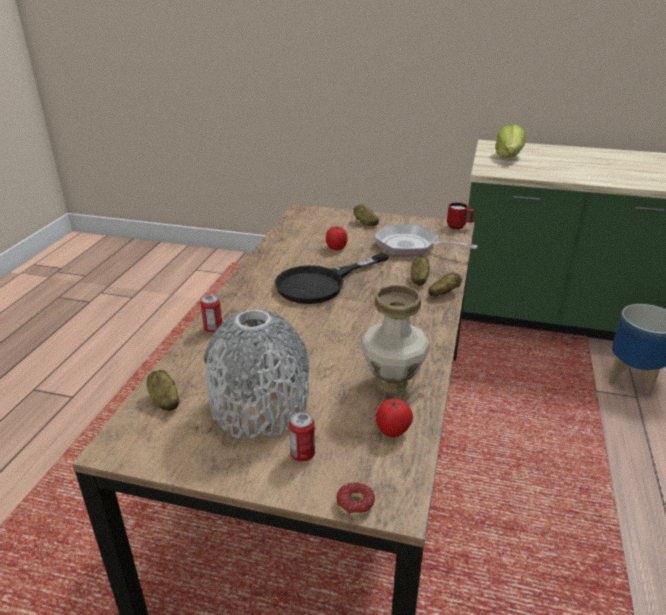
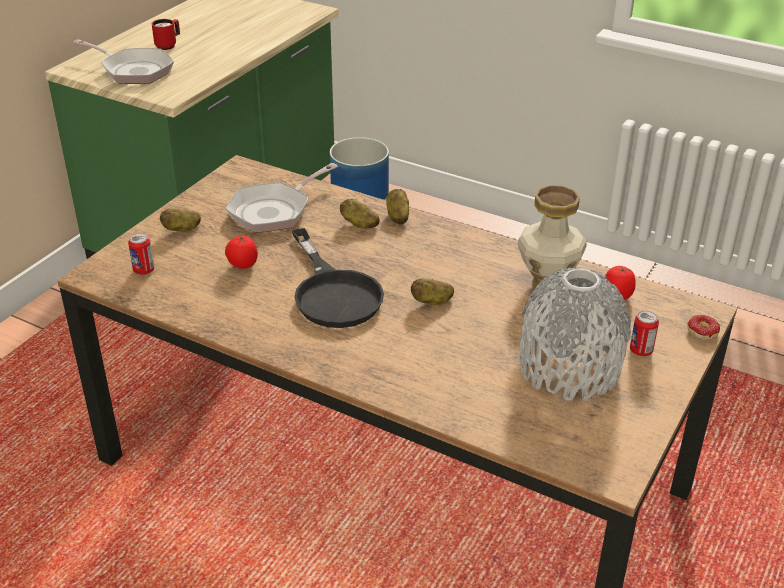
camera: 75 degrees left, 5 degrees up
(164, 401) = (542, 436): potato -> potato (432, 301)
(213, 329) = (405, 390): can -> can (144, 270)
(459, 226) = (243, 167): red mug -> red mug (168, 45)
(508, 156) = (133, 70): lettuce -> frying pan

